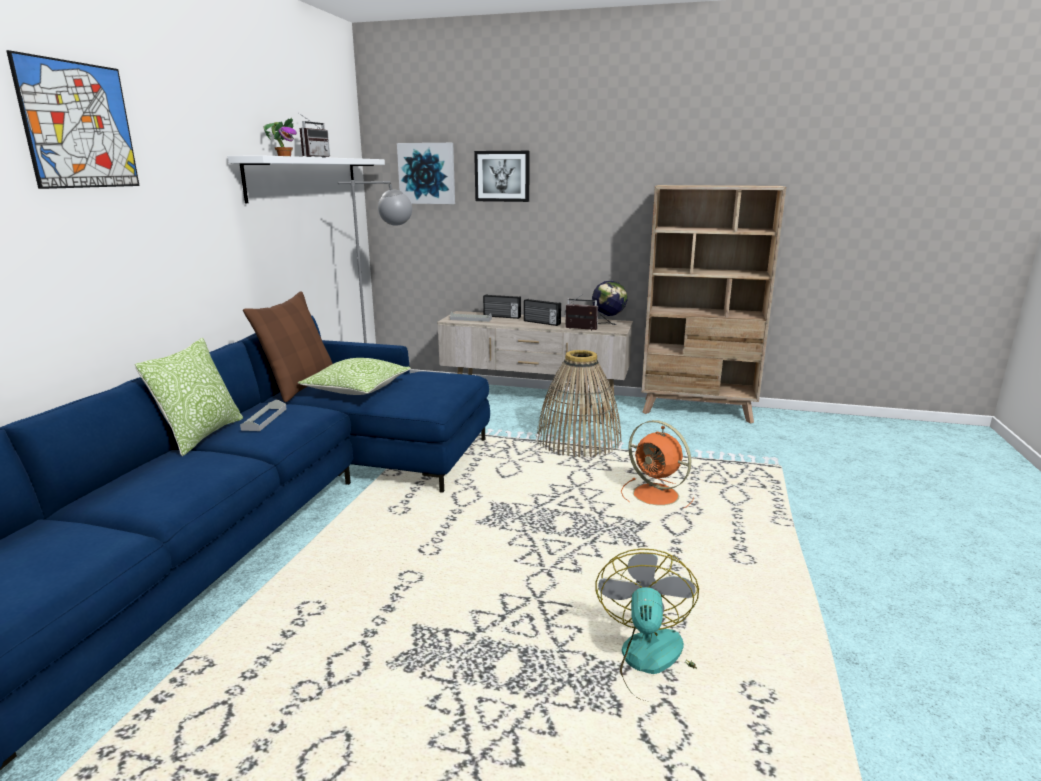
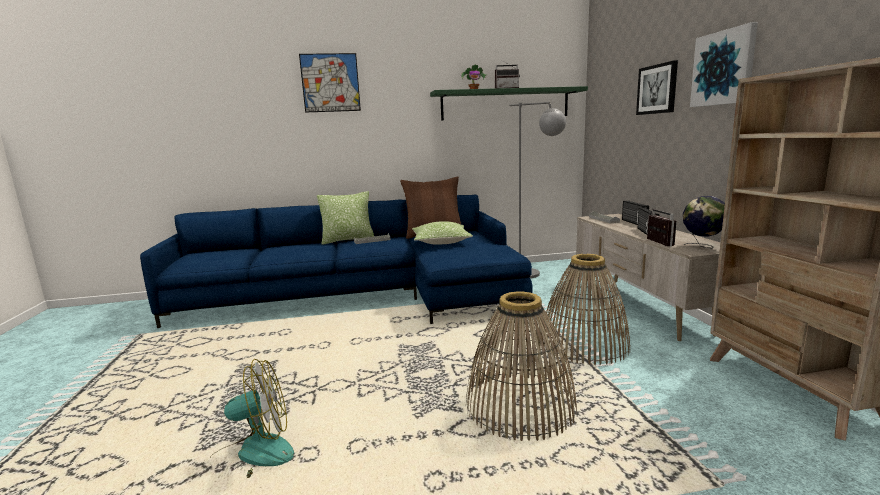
camera: 65 degrees right, 5 degrees down
(304, 178) = (505, 104): white shelf -> green shelf
(427, 173) = (614, 94): picture -> picture (723, 68)
(657, 496) = (520, 406): orange fan -> basket

